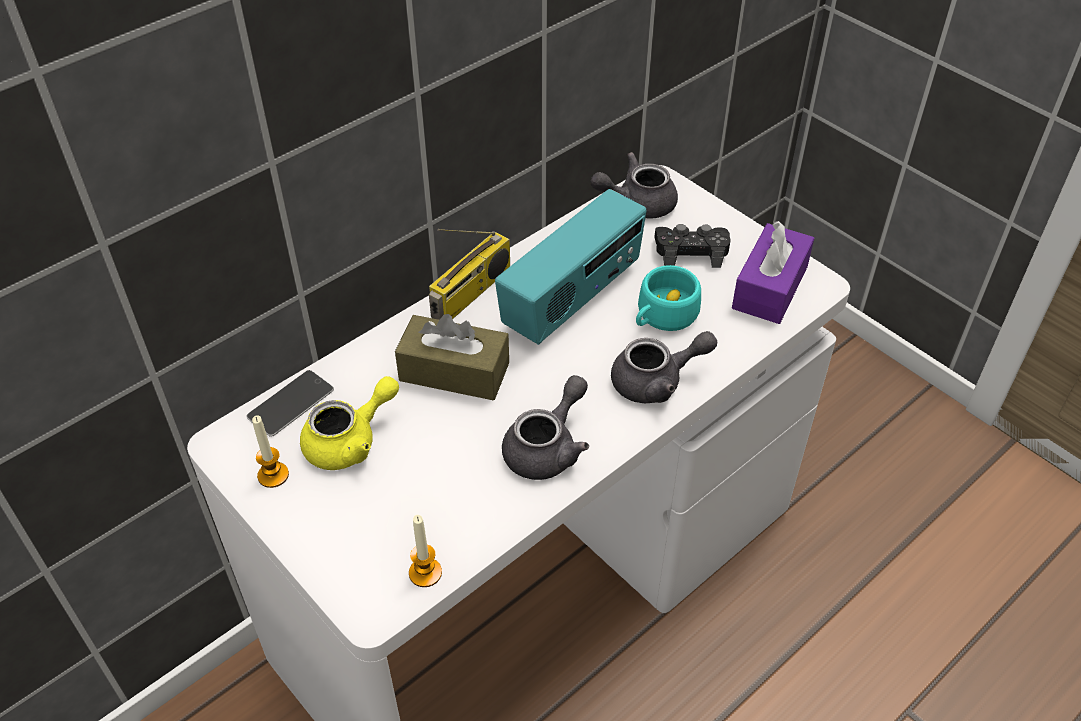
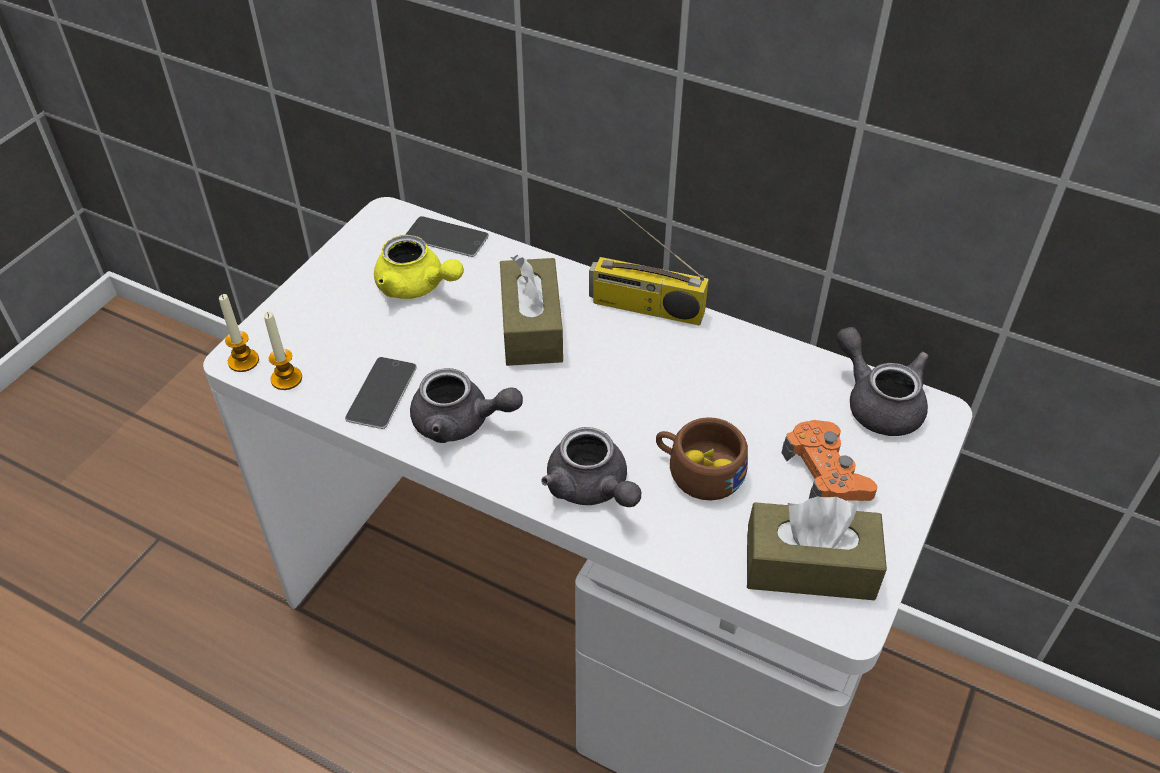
camera: 70 degrees right, 0 degrees up
(273, 475) = (363, 254): candle -> candle (243, 361)
(483, 498) = (381, 393): none -> phone
(573, 300) = (681, 387): radio -> none
(662, 316) = (698, 471): turquoise cup -> brown cup
(691, 251) = (826, 472): black game controller -> orange game controller
(770, 287) = (809, 566): purple tissue box -> brown tissue box

